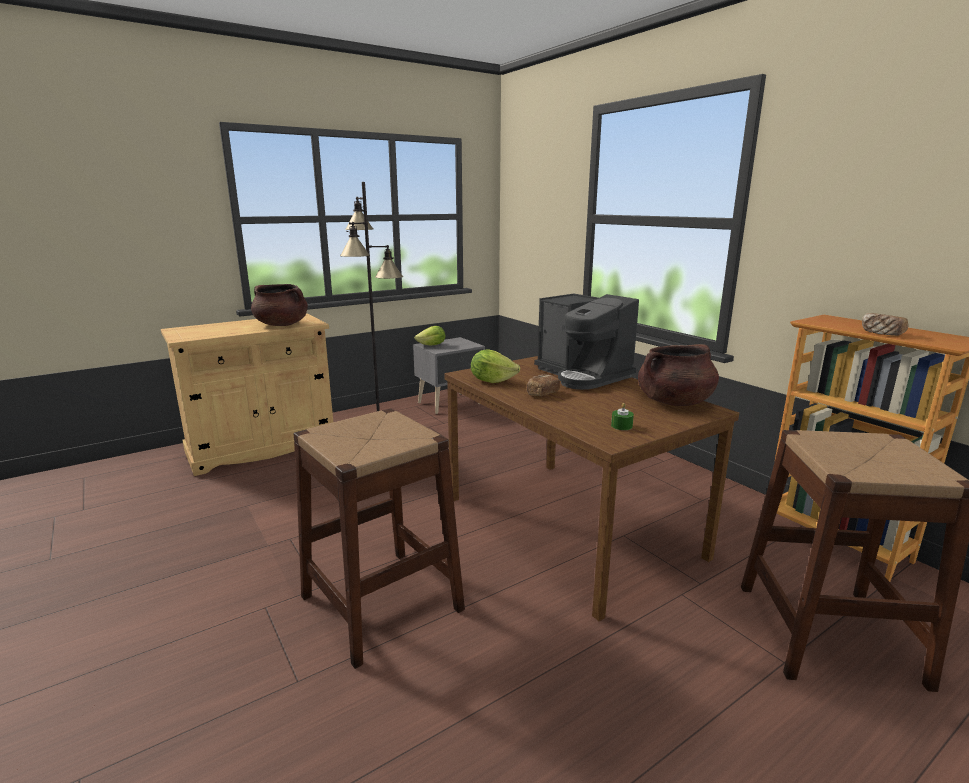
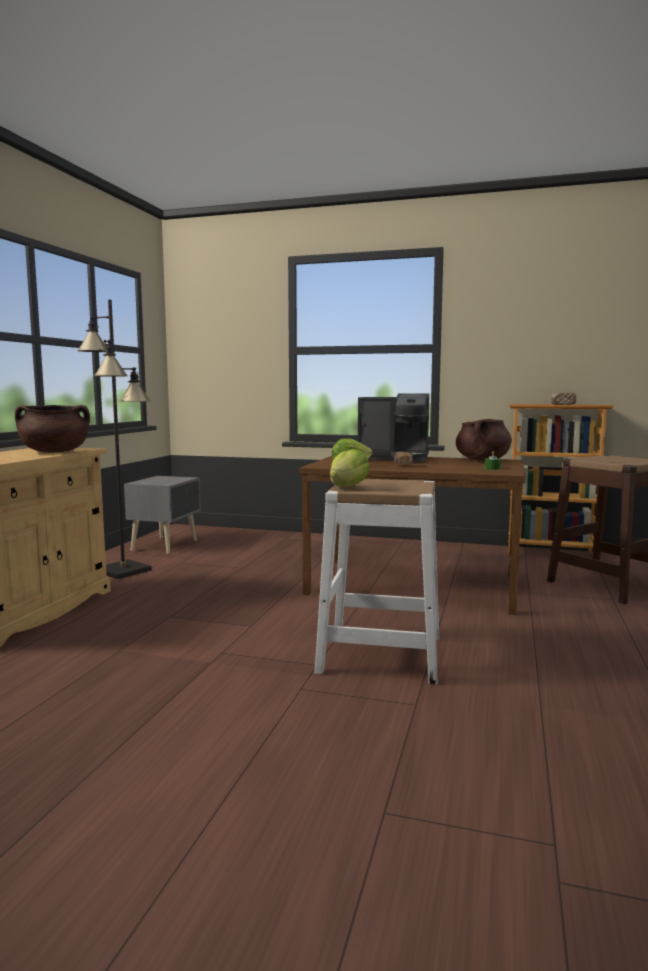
camera: 40 degrees left, 10 degrees down
(382, 602) = (381, 653): brown stool -> white stool
(432, 345) = (148, 482): lettuce -> lettuce (348, 486)

